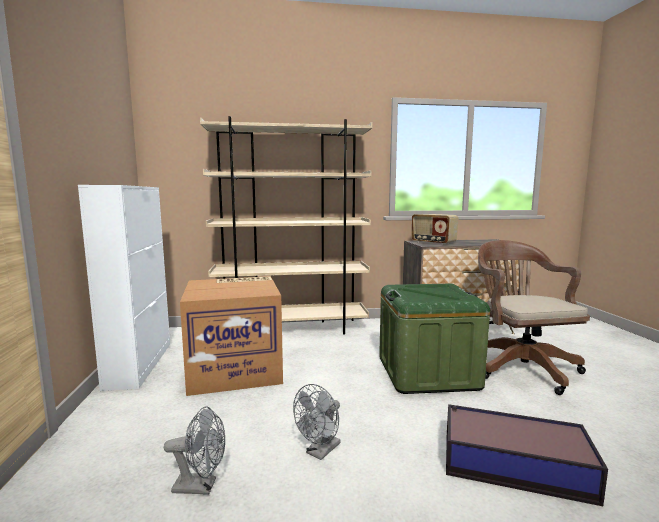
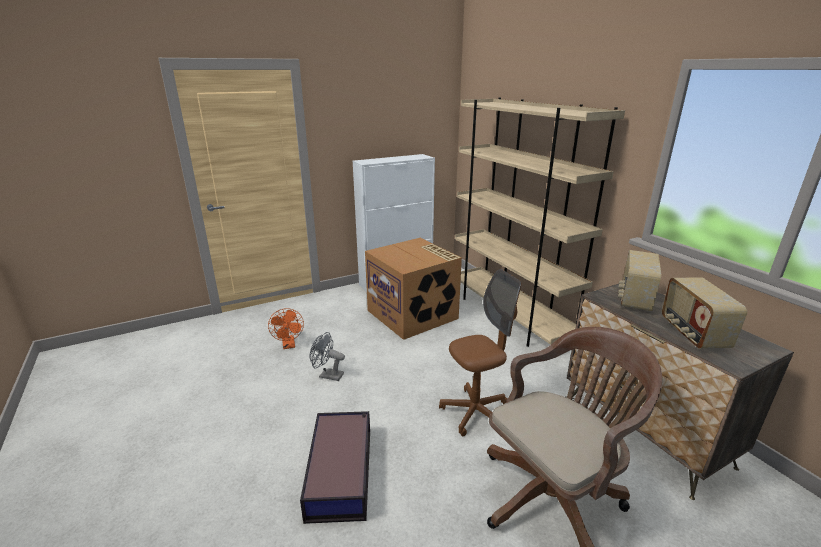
camera: 70 degrees right, 15 degrees up
(201, 486) = (289, 345): grey fan -> orange fan
(427, 373) = (475, 413): green storage box -> brown office chair
(479, 243) = (692, 333): none -> radio

